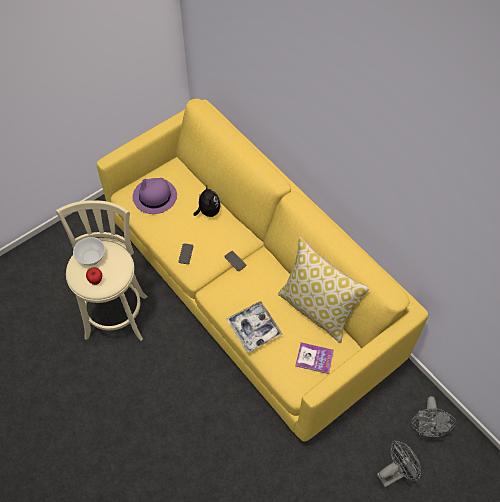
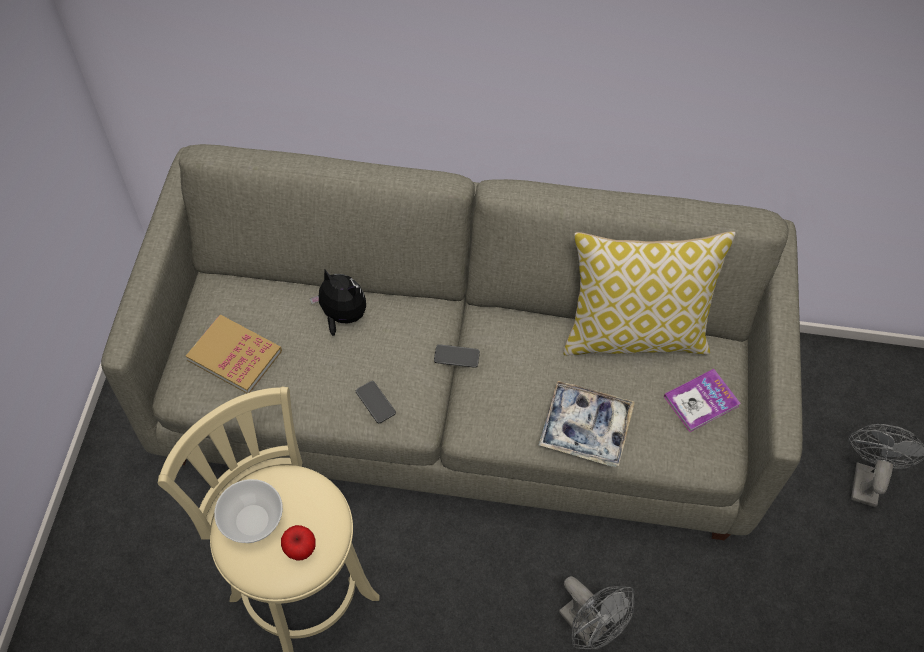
camera: 45 degrees left, 0 degrees up
(154, 196) = (235, 355): purple hat -> book
(250, 292) = (460, 400): yellow sofa -> grey sofa
(426, 428) = (842, 393): grey fan -> grey fan (589, 628)

